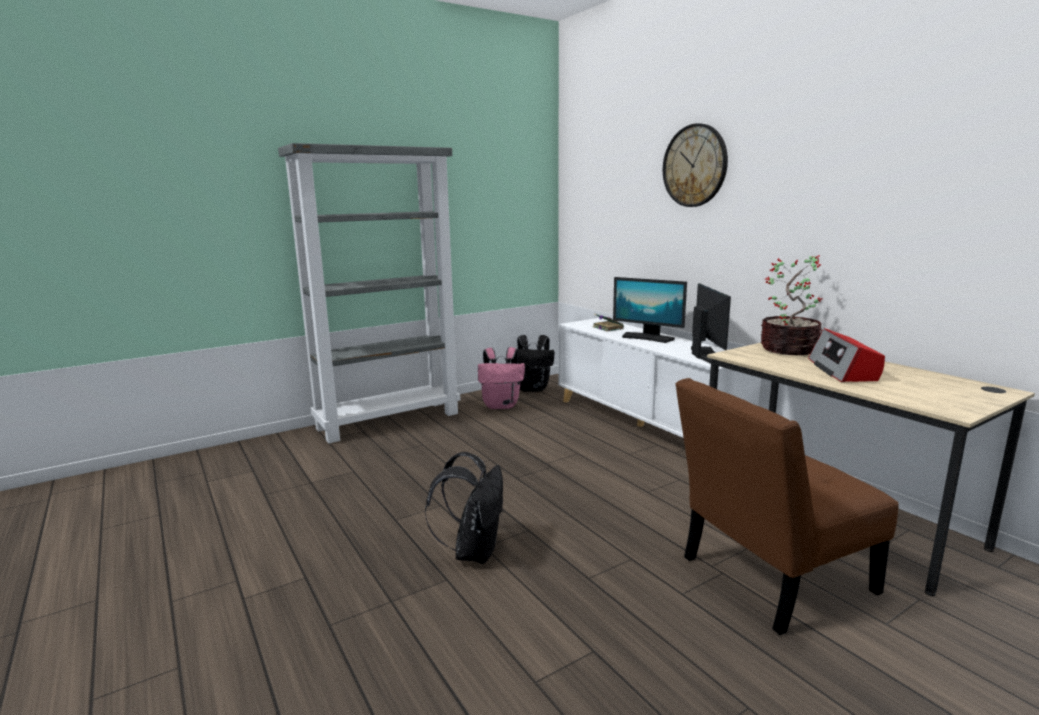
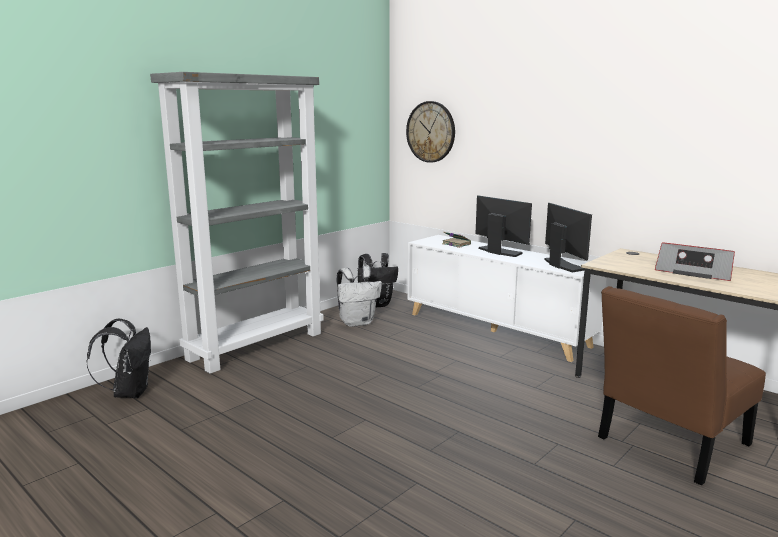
camera: 15 degrees left, 0 degrees up
(474, 551) = (423, 455): black backpack -> black backpack (130, 392)
(501, 405) = (357, 322): pink backpack -> white backpack
(647, 338) = (499, 252): monitor -> monitor turned 150 degrees counterclockwise
(694, 166) = (538, 99): wall clock -> wall clock (431, 132)
(790, 349) = (639, 257): potted plant -> none
(843, 370) = (694, 272): radio -> radio turned 45 degrees counterclockwise

